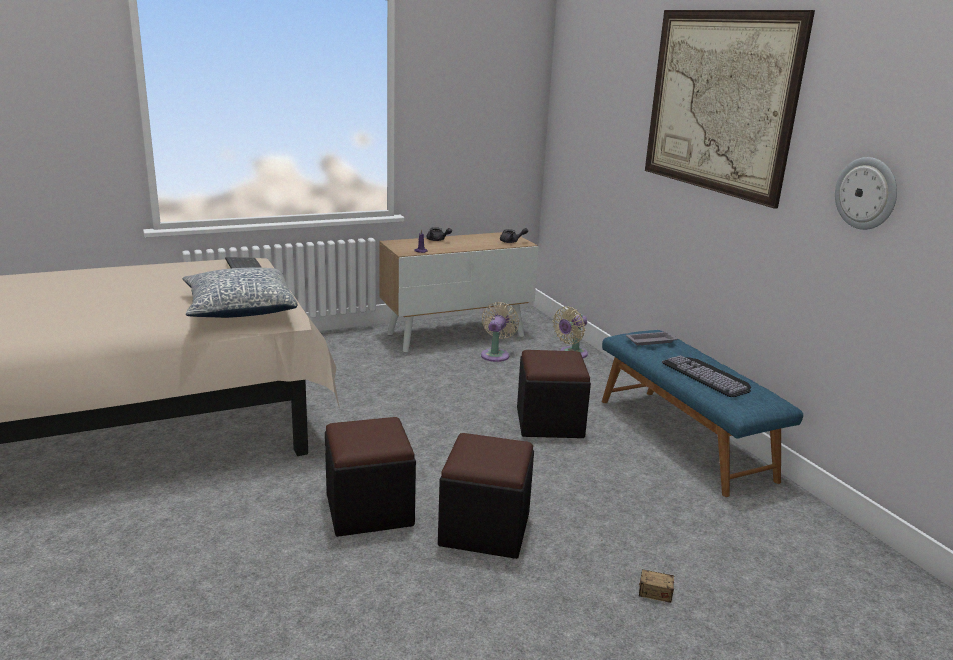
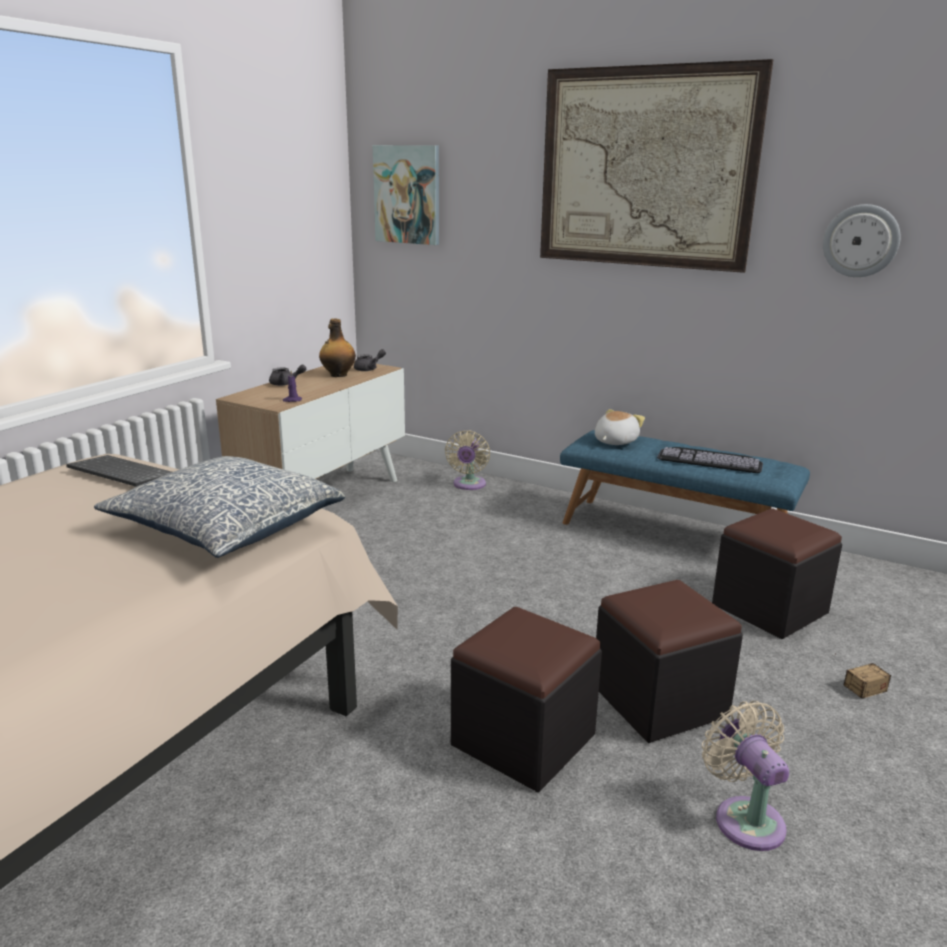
camera: 35 degrees left, 0 degrees up
(482, 241) = (338, 375): none -> bottle
(496, 354) = (397, 508): beige fan -> beige fan (745, 818)
(549, 423) = (551, 562): black ottoman -> black ottoman (769, 609)
(577, 106) = (407, 195): none -> picture
(652, 341) = (614, 441): grey tray -> plush toy

